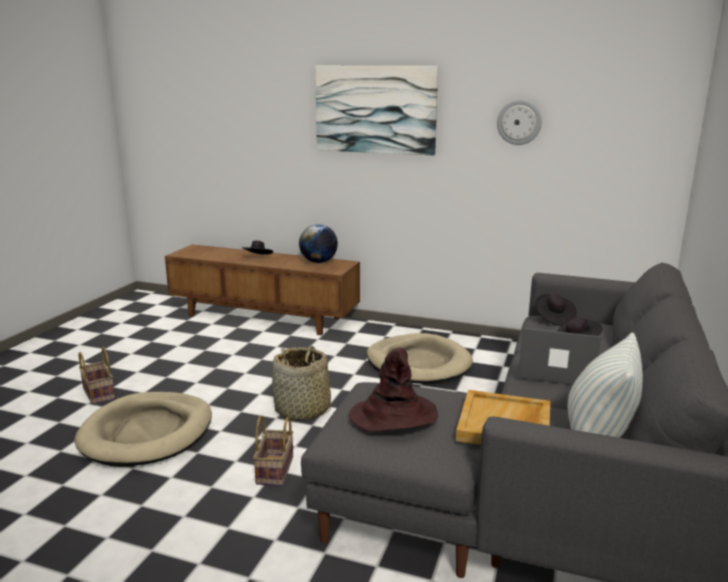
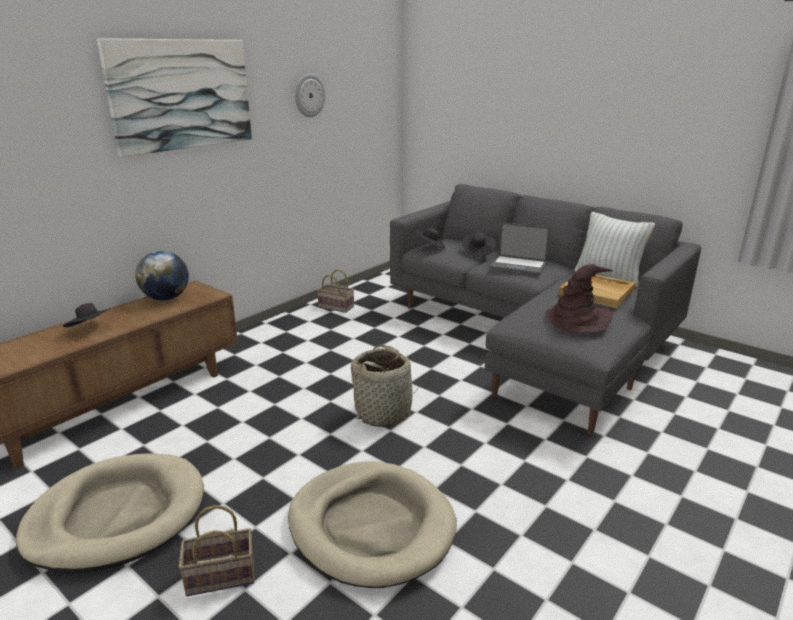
camera: 70 degrees left, 5 degrees up
(275, 471) = (487, 443): basket -> basket (337, 307)
(418, 363) = (336, 340): beige dog bed -> beige dog bed (117, 516)
(555, 371) = (519, 265): laptop -> laptop turned 105 degrees counterclockwise

